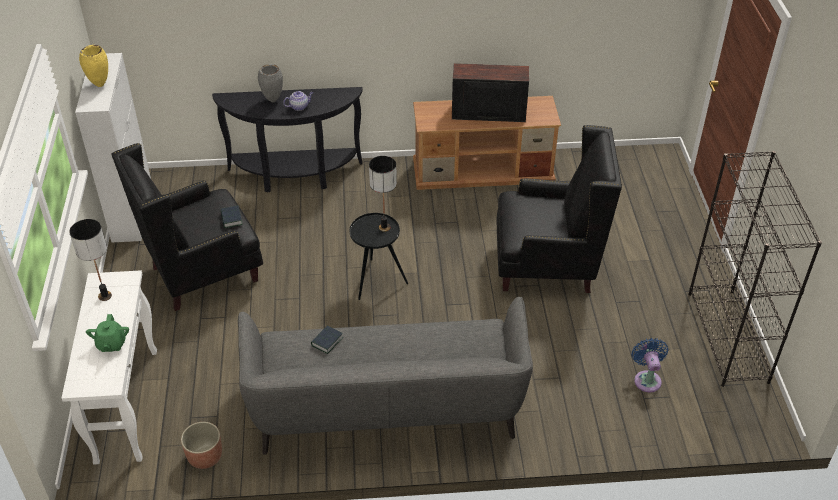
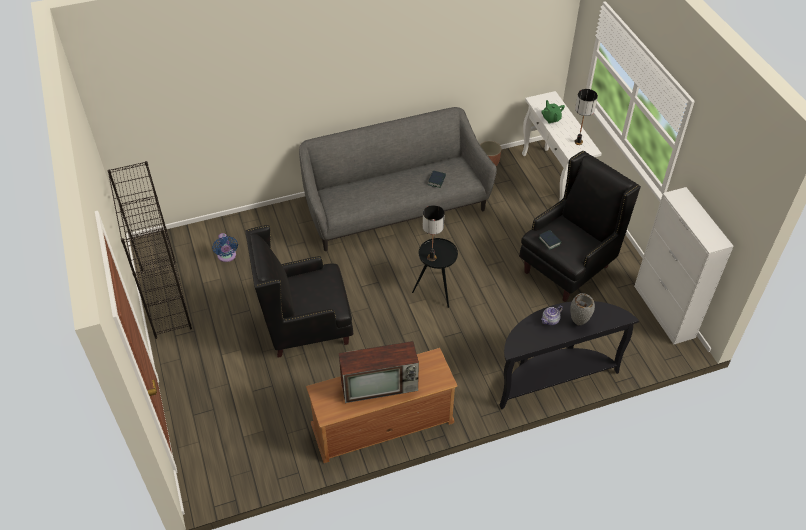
camera: 165 degrees right, 5 degrees up
(99, 85) = (693, 214): yellow vase -> none

